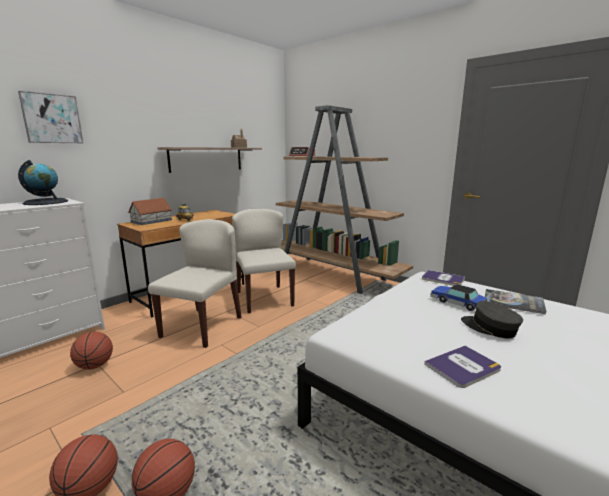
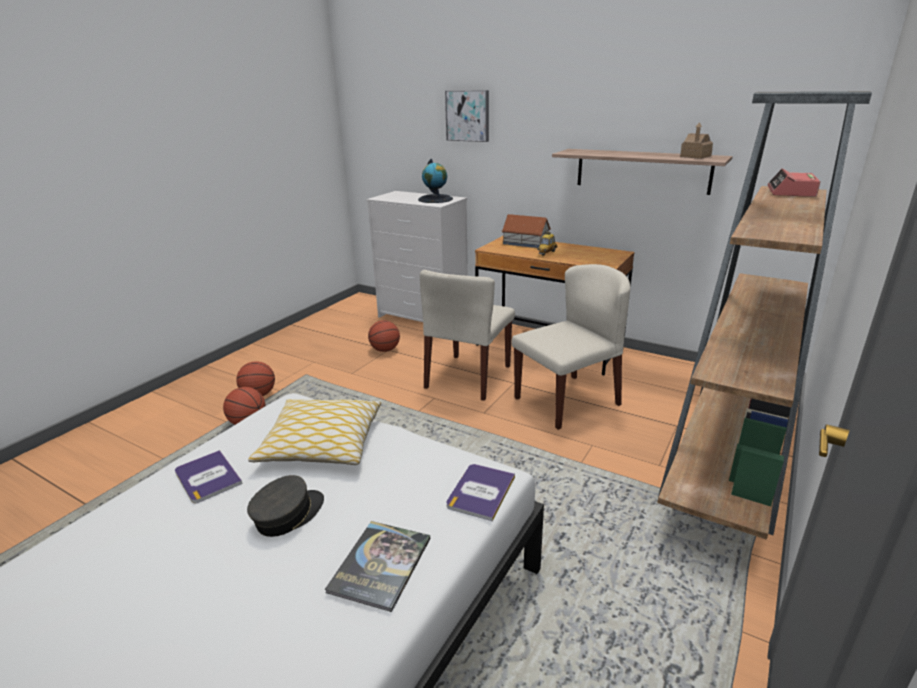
camera: 80 degrees right, 10 degrees up
(202, 326) = (468, 377): beige chair -> beige chair turned 105 degrees clockwise
(402, 319) = (321, 444): none -> pillow
(457, 302) = (375, 496): toy car -> none

